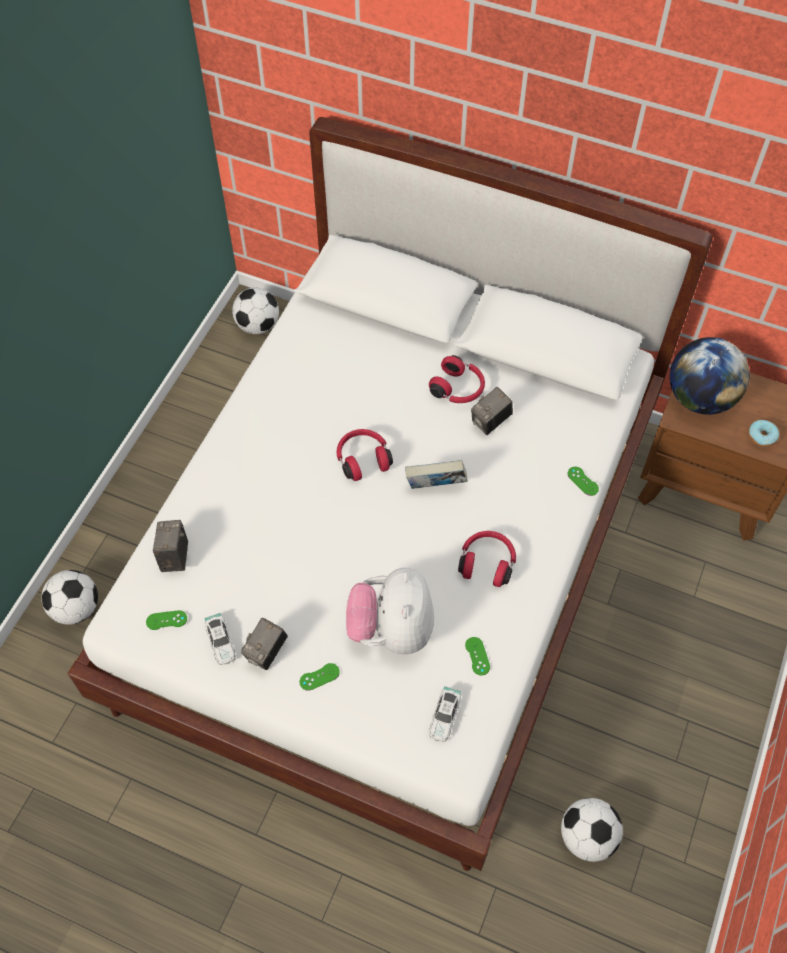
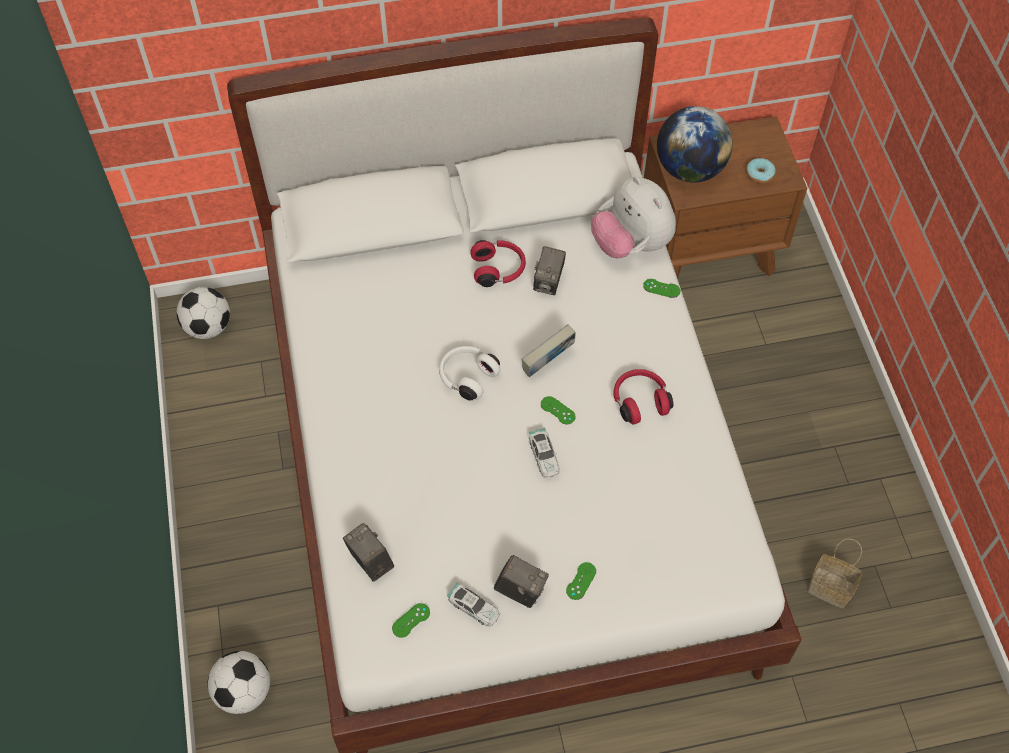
camera: 35 degrees left, 0 degrees up
(266, 652) = (520, 590): camera -> camera turned 60 degrees counterclockwise
(363, 459) = (467, 377): red headphones -> white headphones
(391, 629) = (607, 504): plush toy -> plush toy (631, 244)
(444, 716) = (706, 546): toy car -> toy car (544, 456)
(477, 656) = (692, 481): green game controller -> green game controller (557, 410)
(587, 836) = (828, 588): football -> basket

